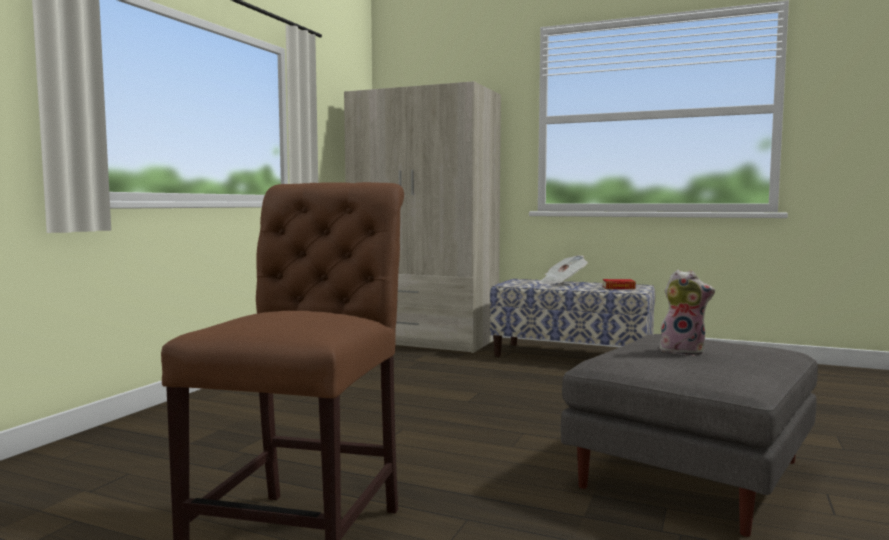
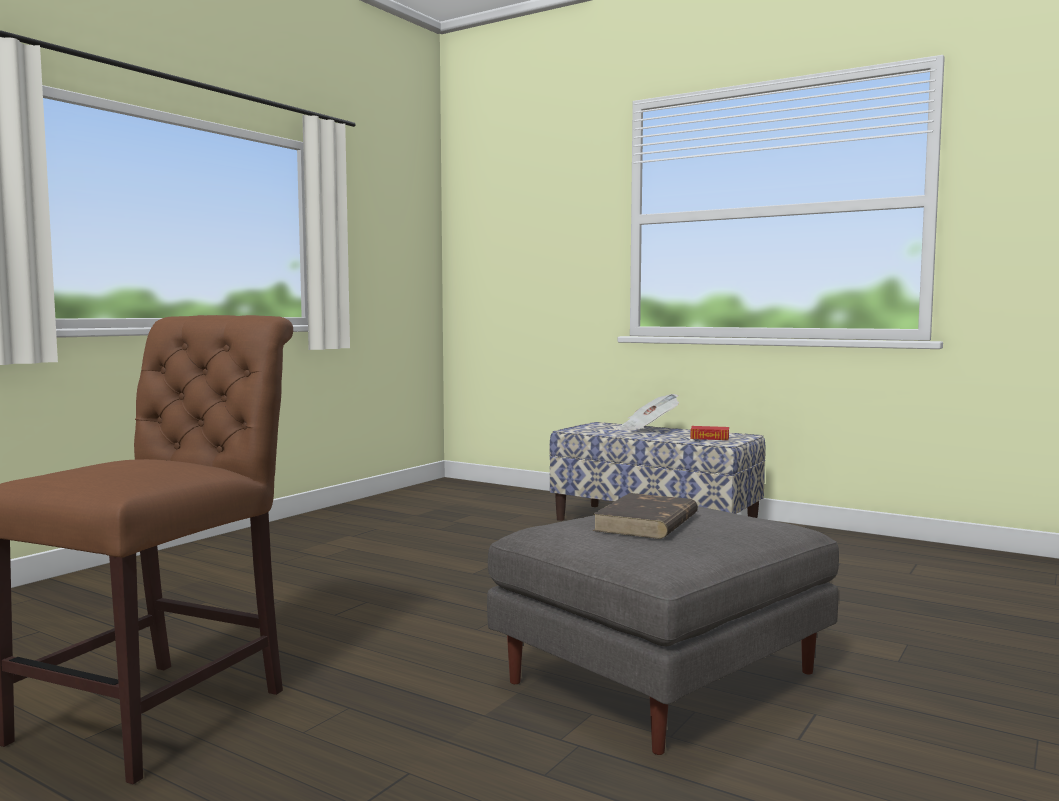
camera: 10 degrees right, 0 degrees up
(424, 339) = (489, 495): beige wardrobe -> none
(683, 351) = (646, 523): plush toy -> brown book

